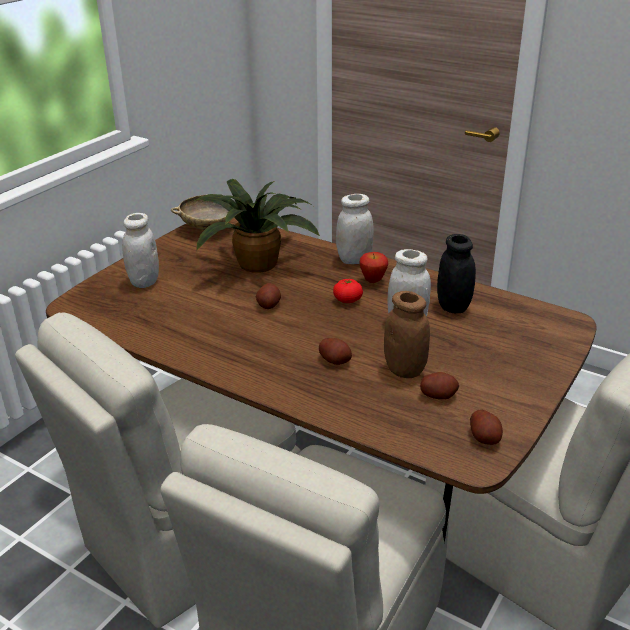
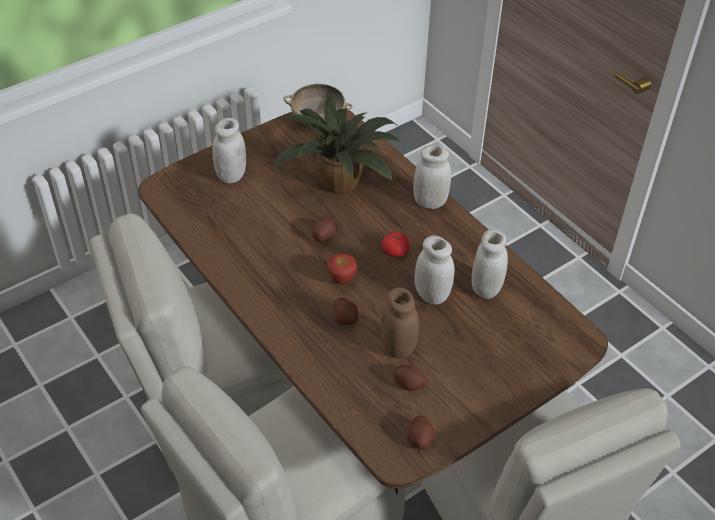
camera: 20 degrees right, 15 degrees up
(373, 281) = (431, 234): apple -> apple (341, 280)
(453, 306) = (486, 288): black jar -> white jar

